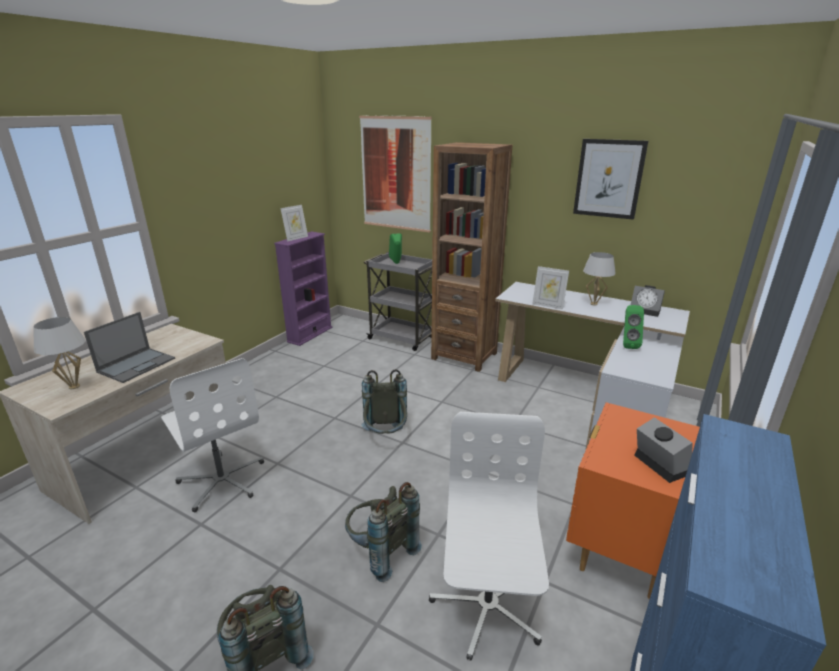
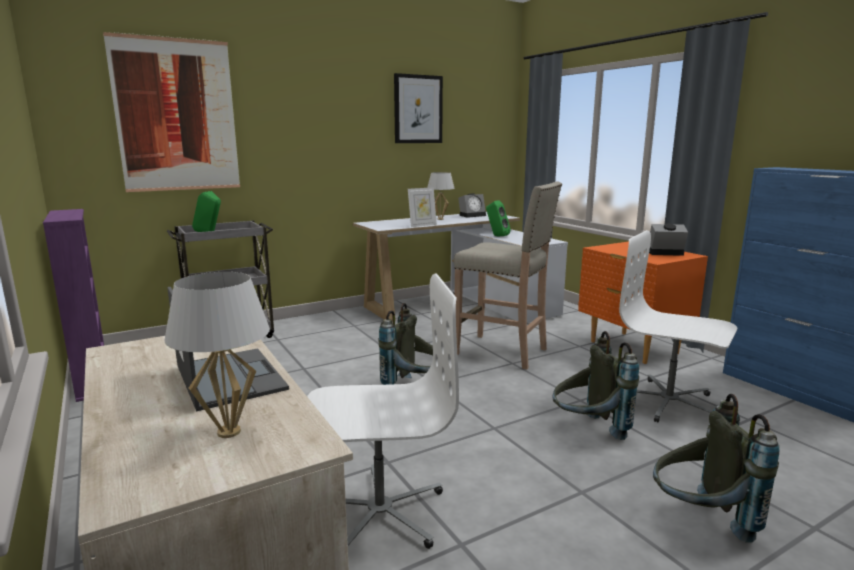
camera: 60 degrees left, 10 degrees down
(296, 238) = (63, 215): picture frame -> none
(464, 356) = (323, 322): brown bookcase -> none
(500, 458) = (502, 352): none -> beige stool

